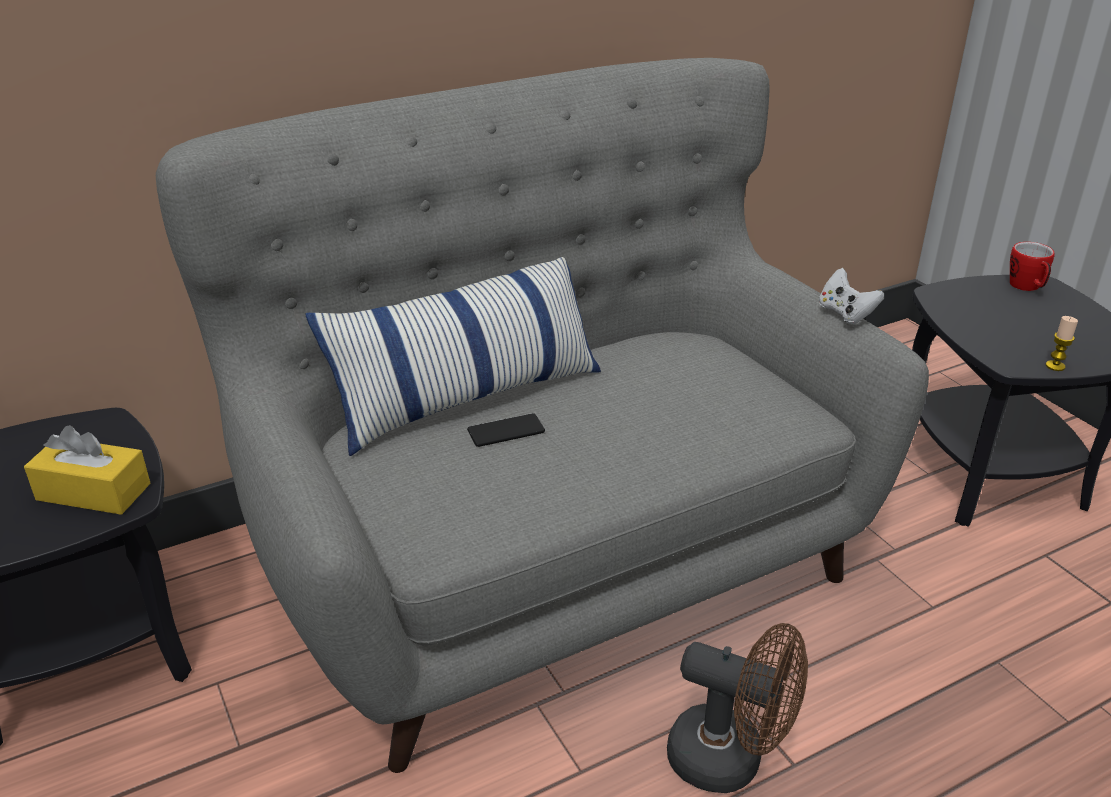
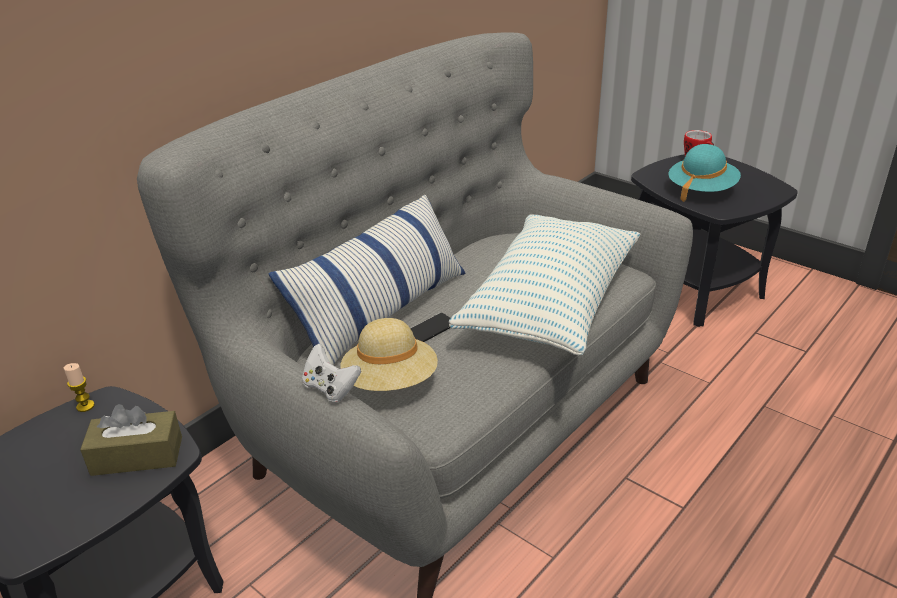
camera: 20 degrees left, 0 degrees up
(93, 492) = (137, 456): yellow tissue box -> brown tissue box
(417, 483) = (391, 382): none -> beige hat
(679, 436) = (550, 305): none -> pillow
(730, 760) = (643, 518): brown fan -> none
(845, 313) = (623, 197): white game controller -> white game controller (330, 388)
(1003, 329) = (701, 190): none -> turquoise hat
(1055, 366) = (745, 207): candle -> candle (85, 406)

